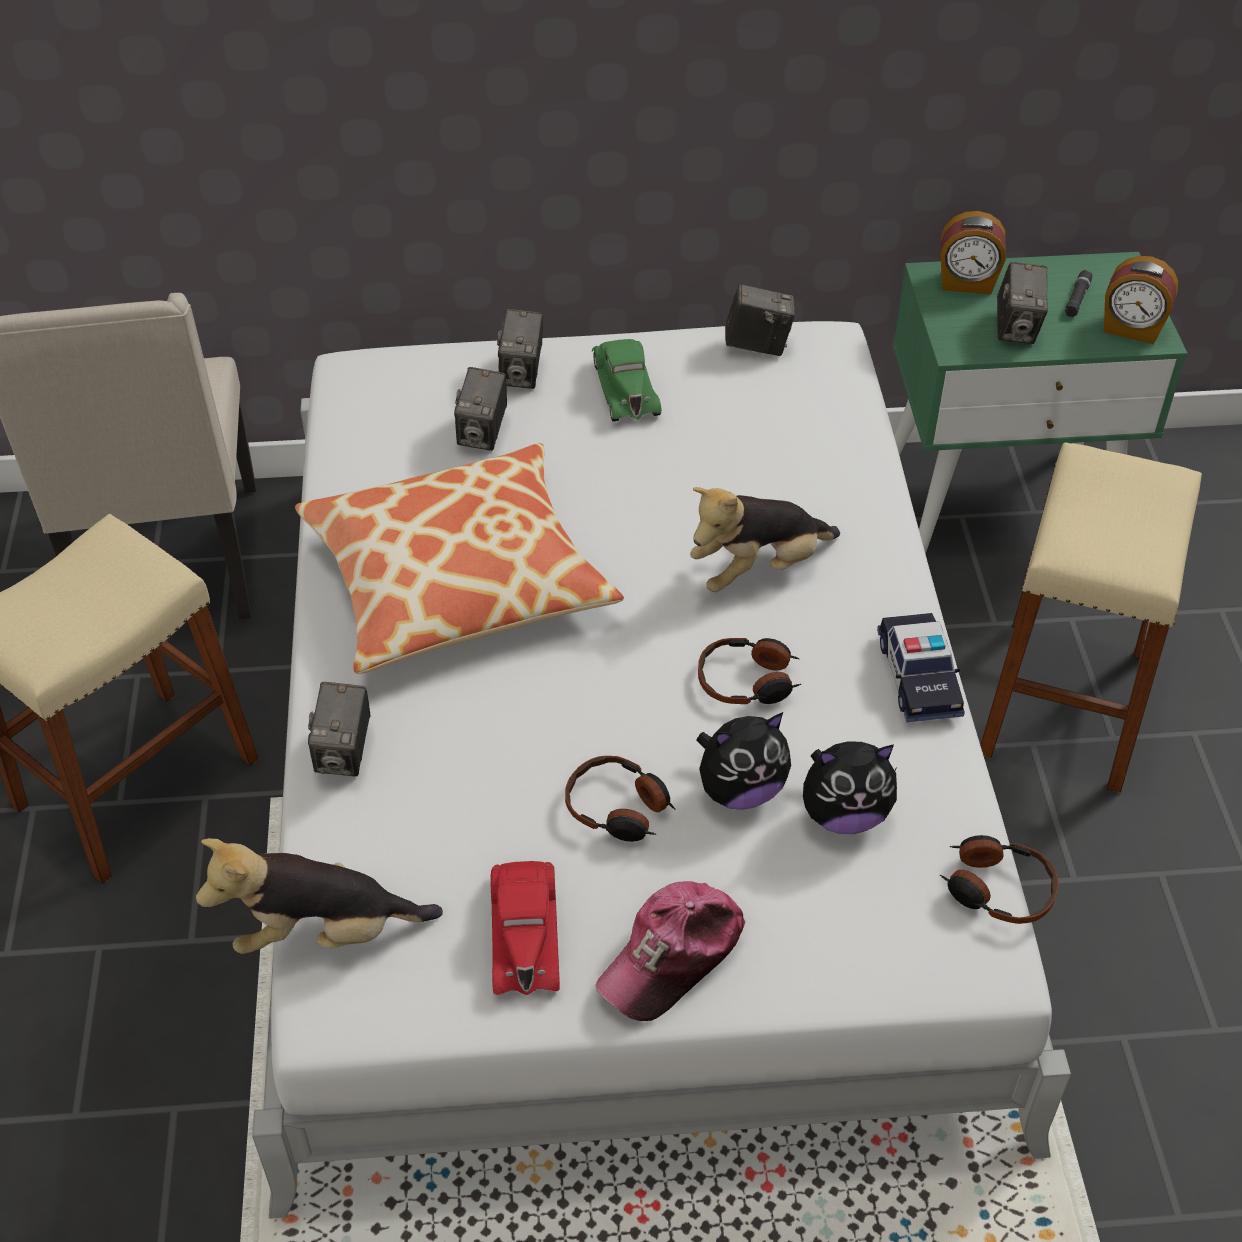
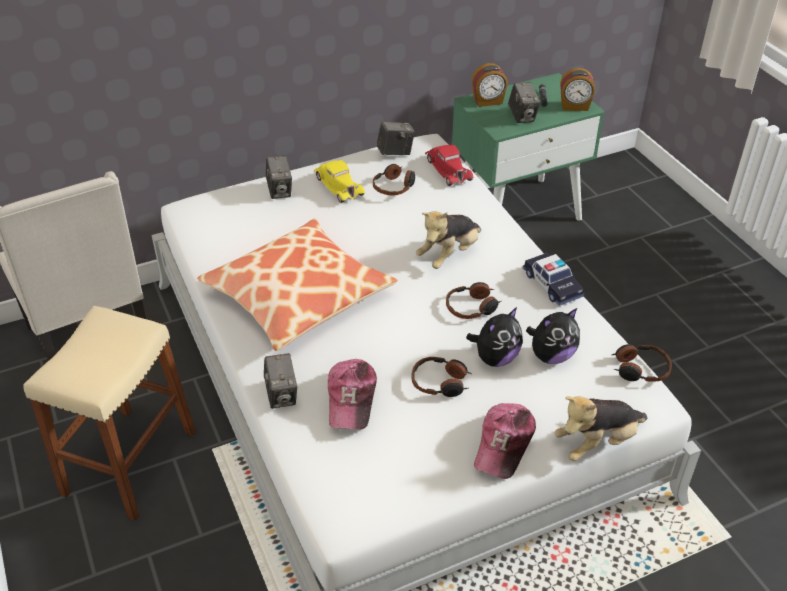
camera: 20 degrees left, 5 degrees down
(323, 933) = (317, 486): plush toy -> plush toy (597, 442)
(452, 794) = (351, 399): none -> cap
(483, 433) = (274, 224): camera -> none
(524, 932) = (424, 455): red toy car -> red toy car (448, 169)
(625, 386) = (338, 185): green toy car -> yellow toy car
(722, 412) = (394, 186): none -> headphones
(1064, 703) = (592, 296): beige stool -> none

